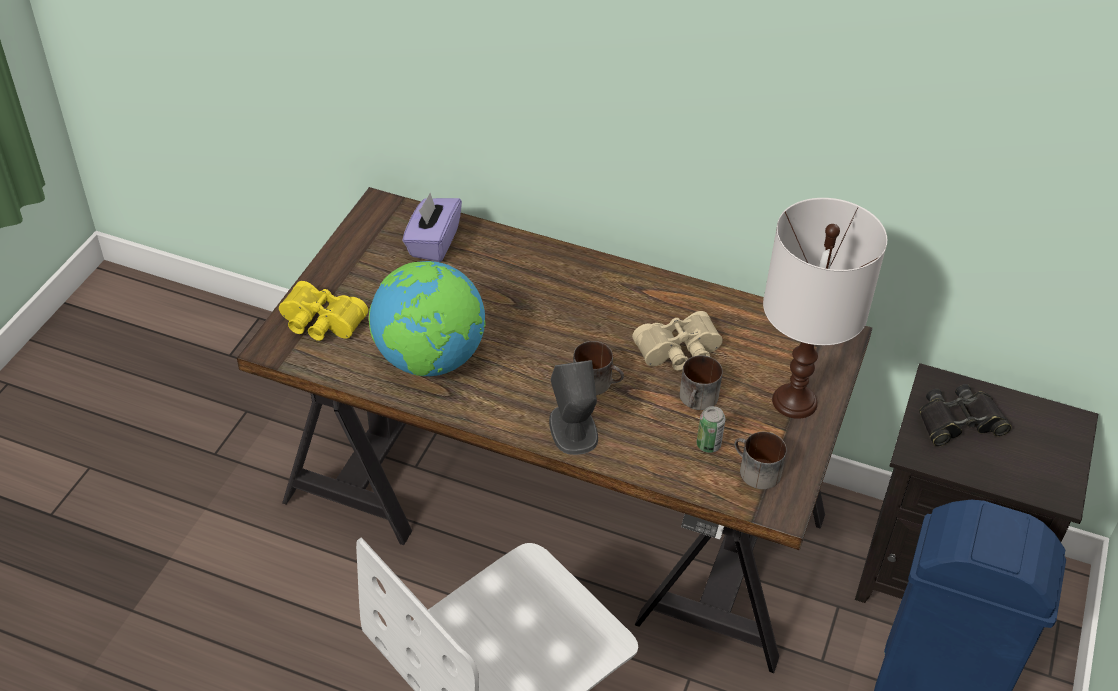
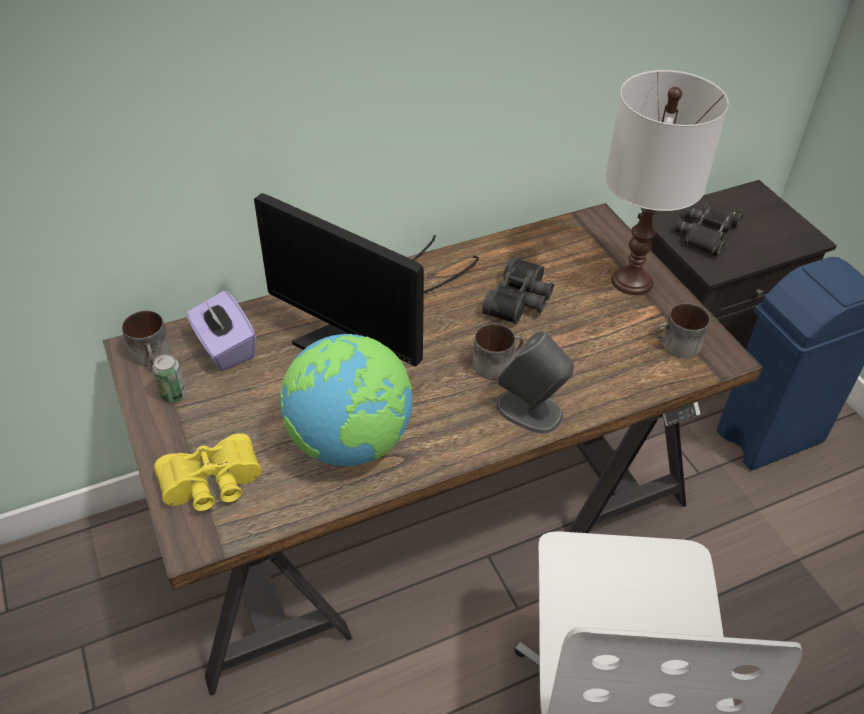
camera: 45 degrees left, 0 degrees up
(543, 297) = (371, 329): none -> monitor
(679, 353) = (520, 301): beige binoculars -> black binoculars
(698, 400) = (577, 324): mug -> mug (153, 355)
(708, 445) = (626, 350): can -> can (173, 395)

